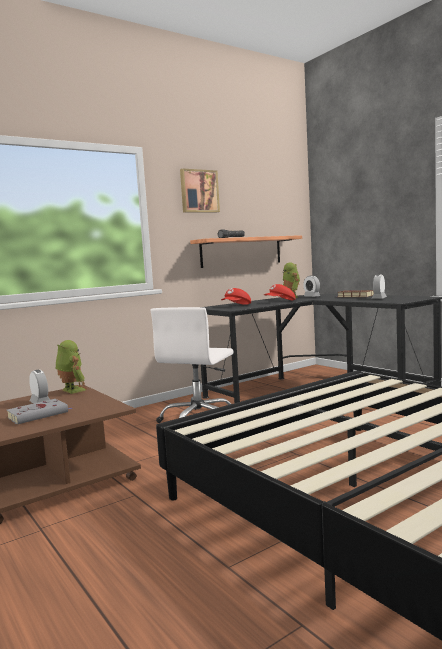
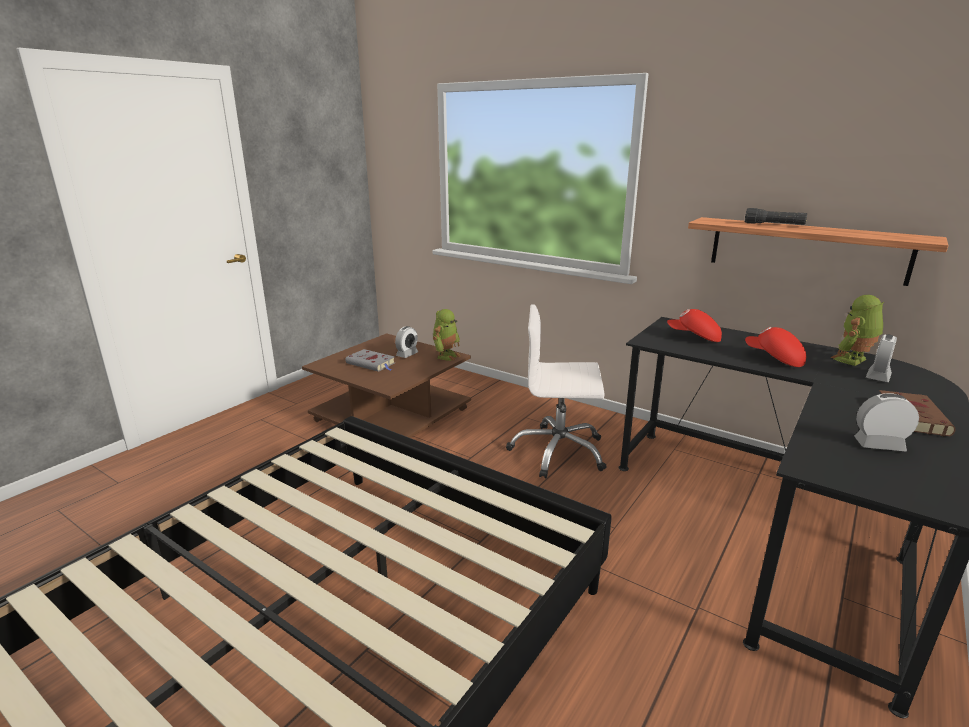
camera: 70 degrees right, 15 degrees up
(199, 191) = (736, 138): picture -> none

